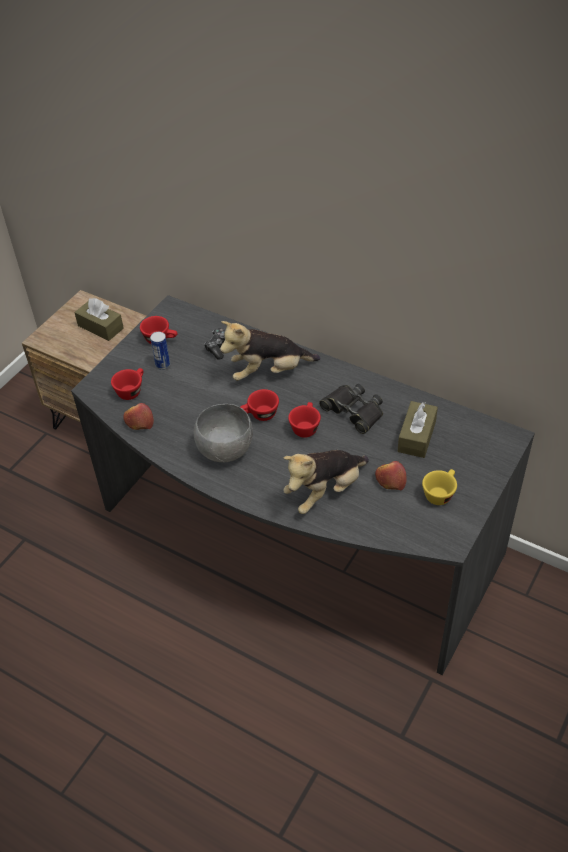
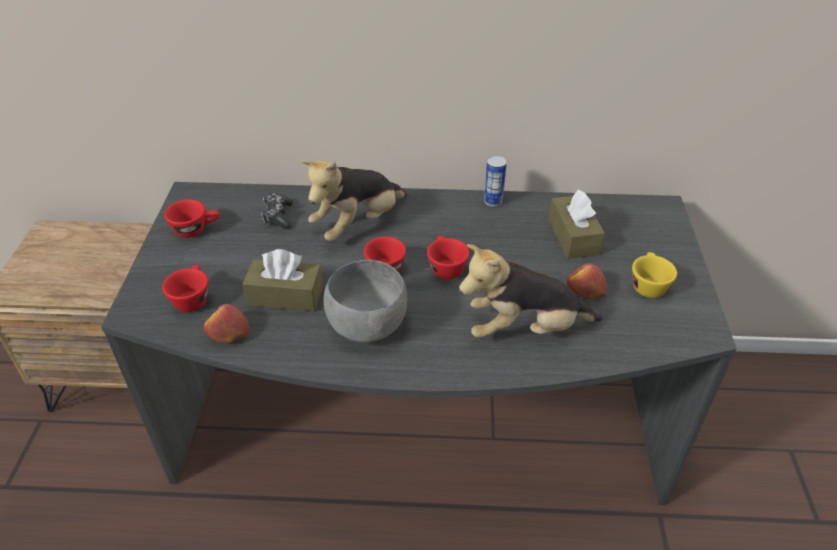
camera: 30 degrees left, 5 degrees down
(100, 327) = (88, 252): brown tissue box -> brown tissue box (285, 296)
(163, 365) = (217, 256): can -> can (493, 202)
(325, 491) = (524, 329): plush toy -> plush toy turned 60 degrees clockwise
(353, 411) = (486, 234): black binoculars -> none

